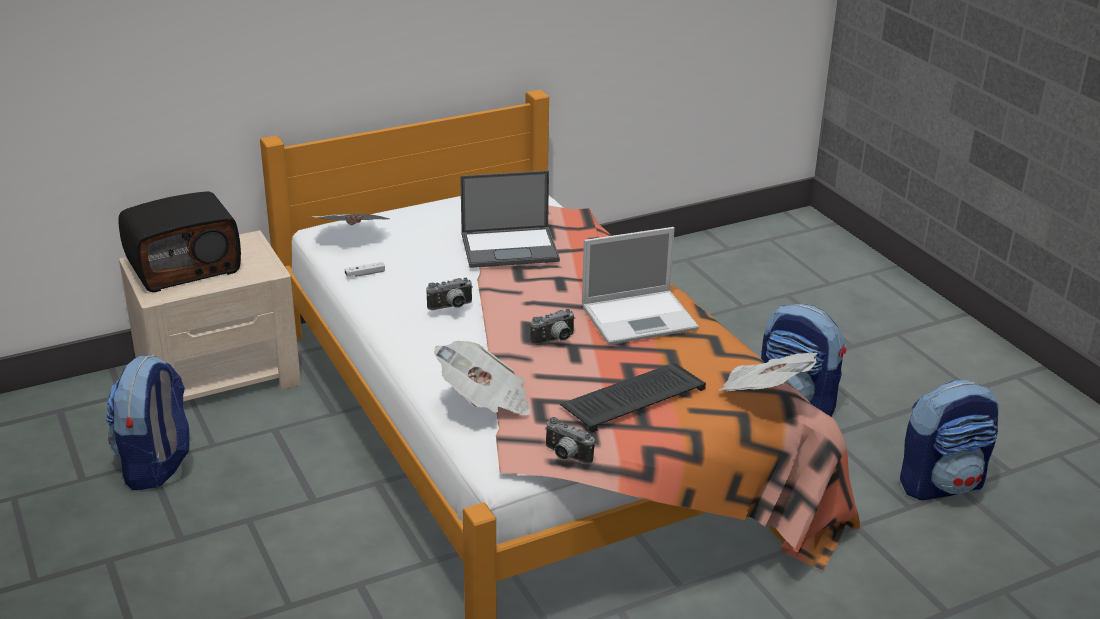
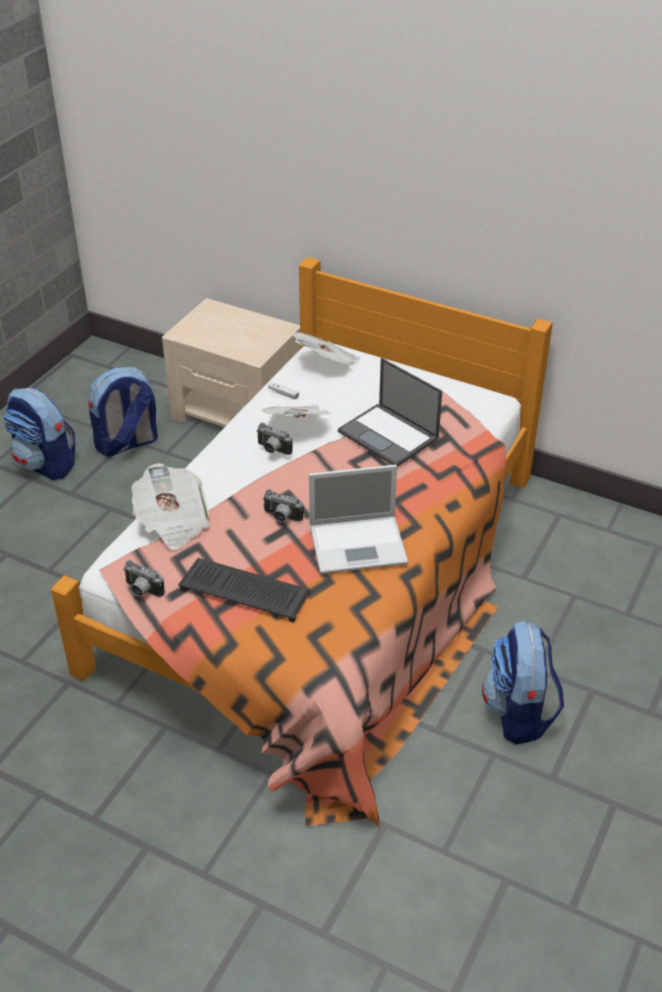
camera: 55 degrees right, 10 degrees up
(184, 267) = (223, 324): radio -> none
(565, 456) = (142, 591): camera -> camera turned 60 degrees counterclockwise
(641, 317) = (360, 544): laptop -> laptop turned 45 degrees counterclockwise
(764, 393) = (321, 658): newspaper -> newspaper (298, 425)
(941, 484) = (500, 862): backpack -> backpack (46, 464)

